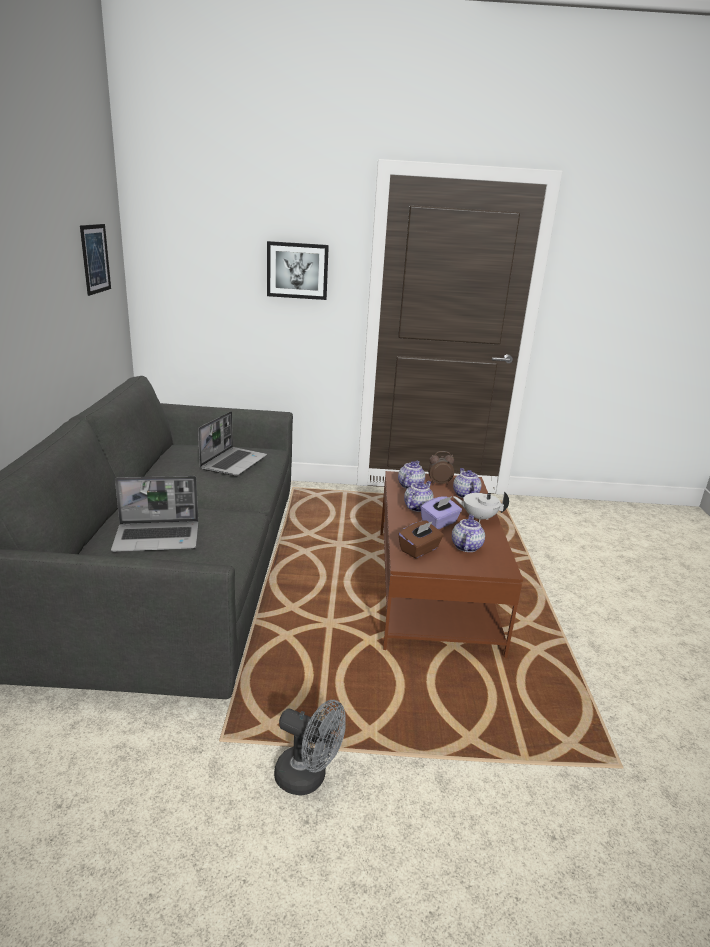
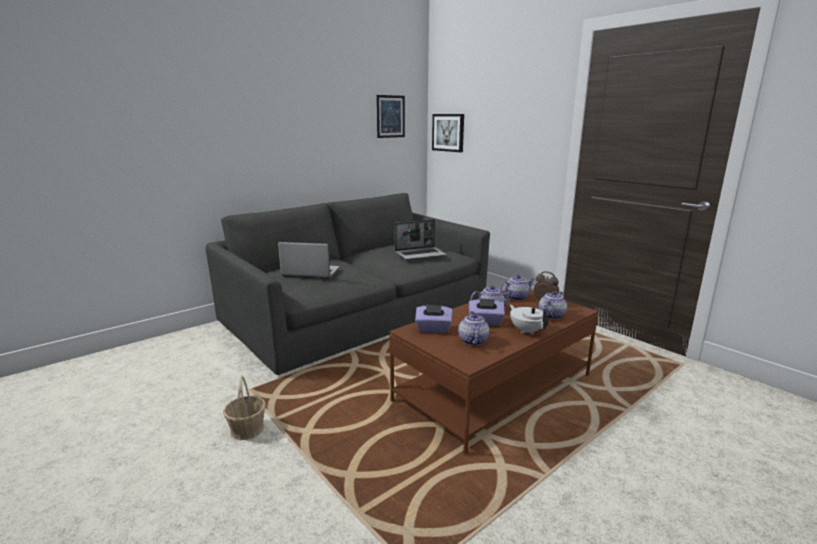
camera: 50 degrees right, 5 degrees down
(158, 537) = (310, 273): laptop -> laptop turned 150 degrees clockwise
(297, 270) = (520, 121): picture -> picture (448, 132)
(308, 777) = (247, 429): grey fan -> basket
(419, 550) = (433, 329): brown tissue box -> purple tissue box
(466, 546) = (472, 340): teapot -> teapot turned 60 degrees counterclockwise

